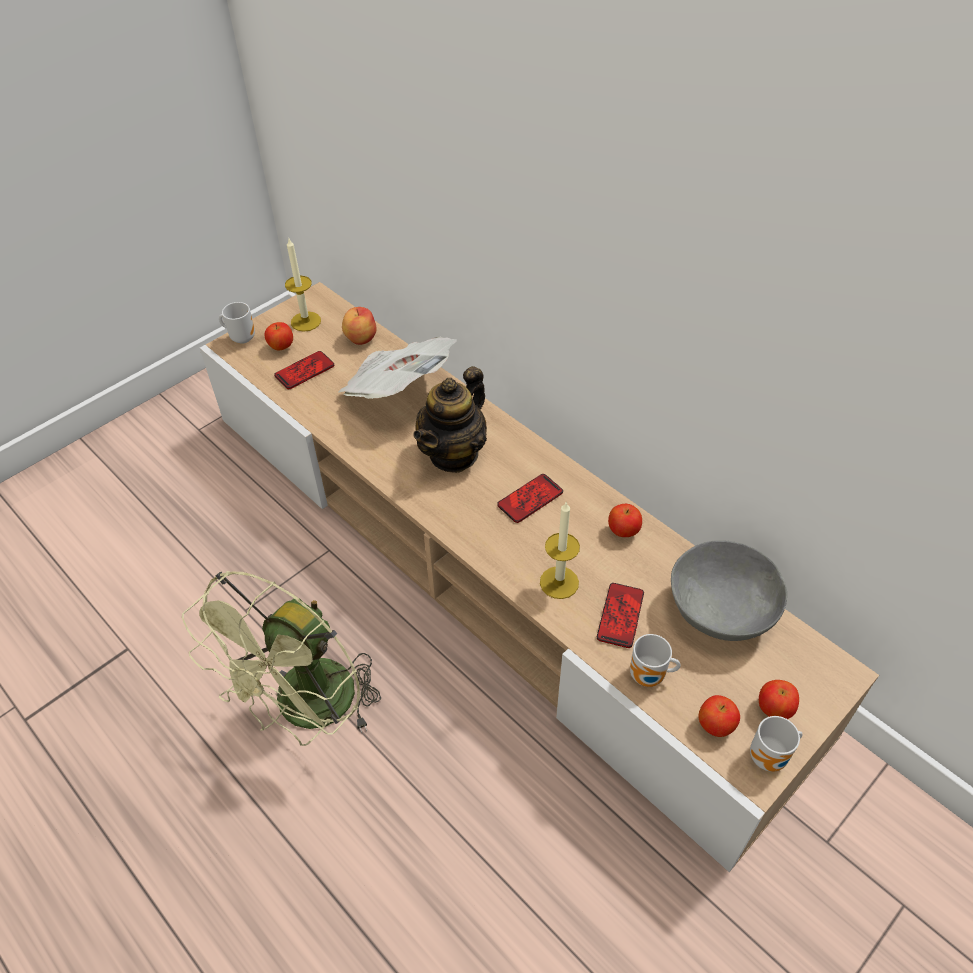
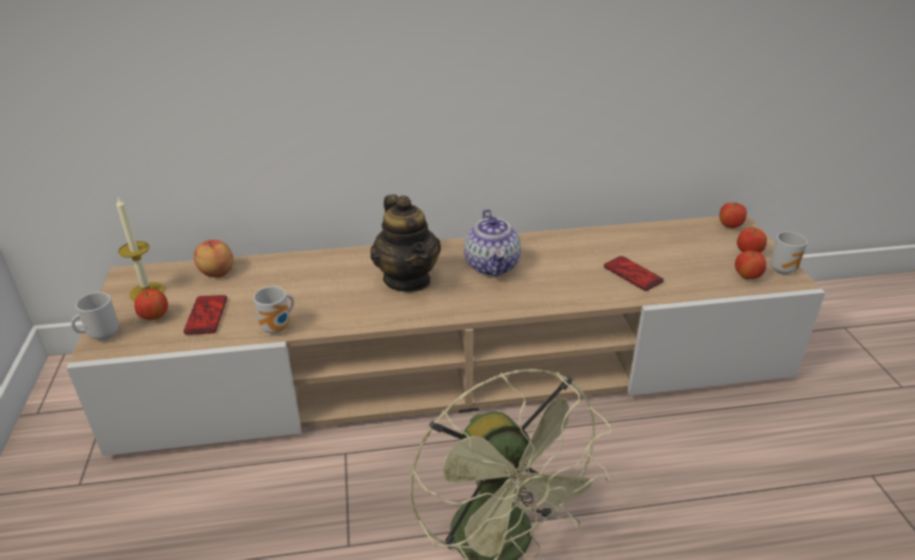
camera: 55 degrees left, 15 degrees down
(398, 390) = (304, 277): newspaper -> none
(530, 499) = (493, 266): phone -> teapot
(559, 582) = (581, 285): candle -> none
(623, 531) = (562, 244): apple -> apple (729, 226)
(649, 677) = (692, 284): mug -> mug (278, 328)
(720, 612) = (661, 239): grey bowl -> none

